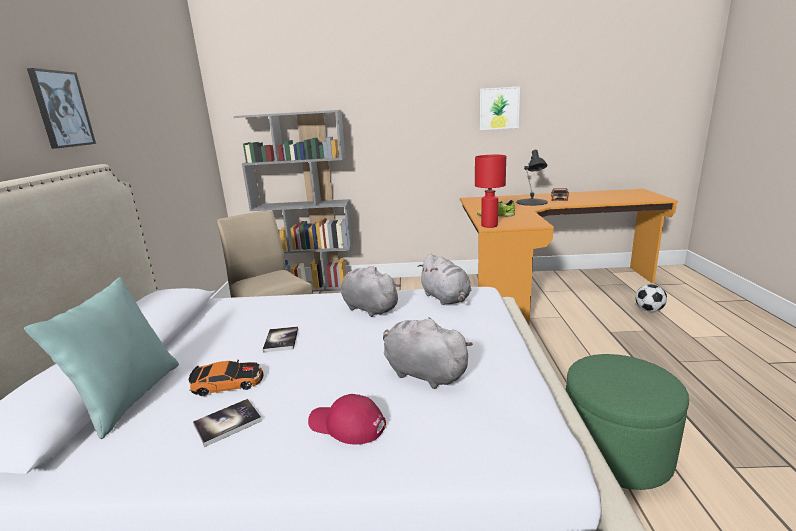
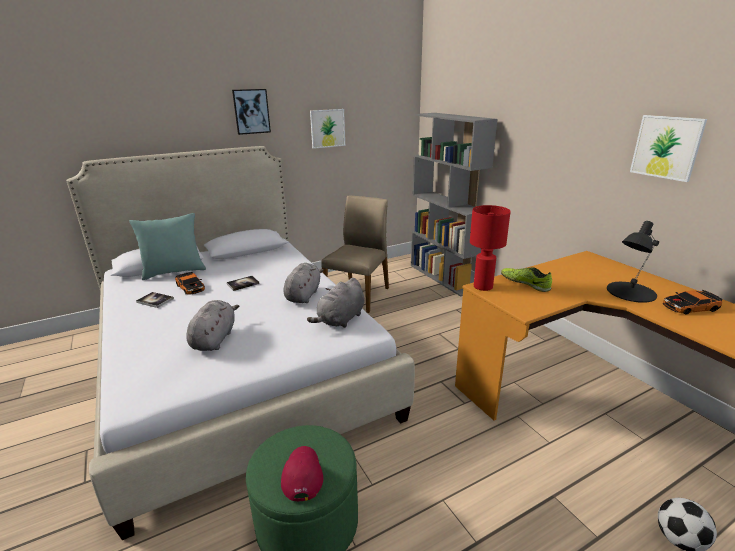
camera: 60 degrees right, 5 degrees up
(148, 138) = (327, 128): none -> picture
(346, 425) = (154, 330): red cap -> red cap (302, 474)

